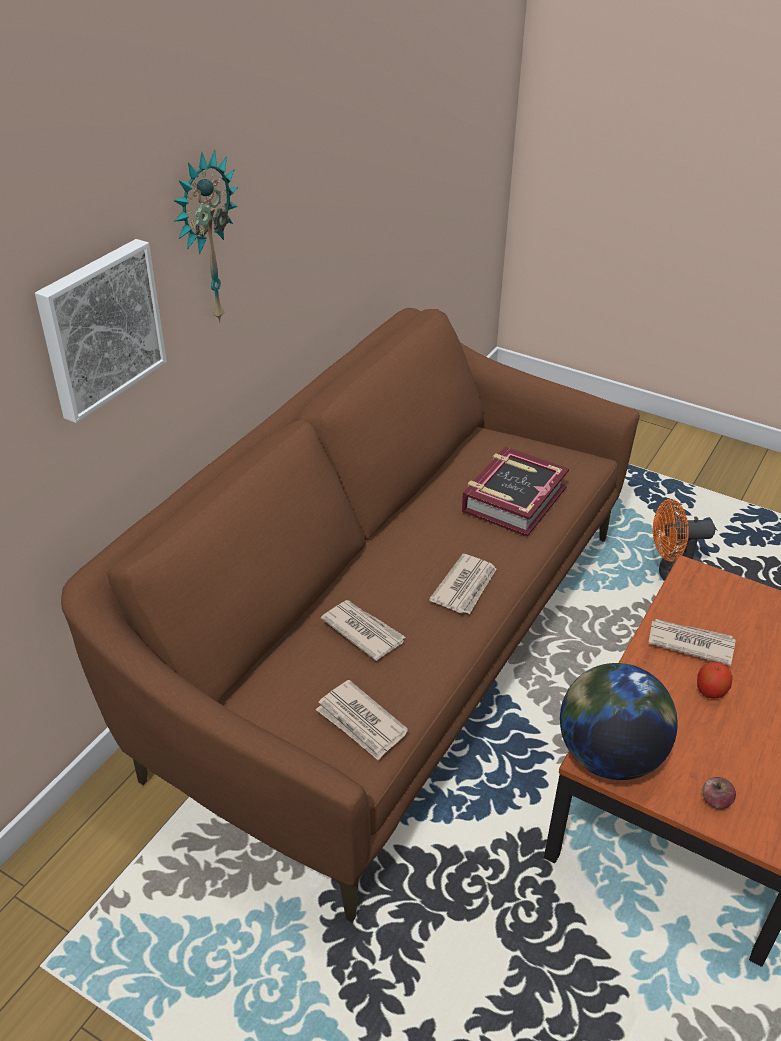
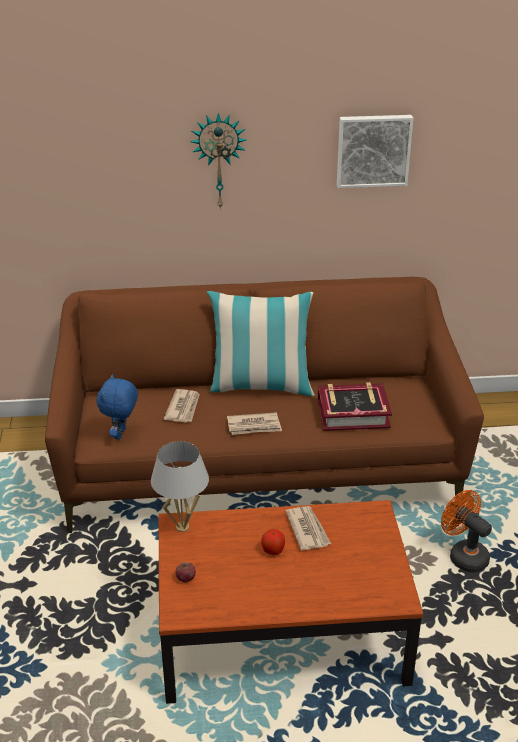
camera: 55 degrees right, 5 degrees down
(99, 328) = (130, 177): picture -> picture (373, 150)
(361, 723) = (121, 434): newspaper -> blue plush toy
(382, 541) = (261, 386): none -> pillow
(608, 756) = (182, 527): globe -> white table lamp

